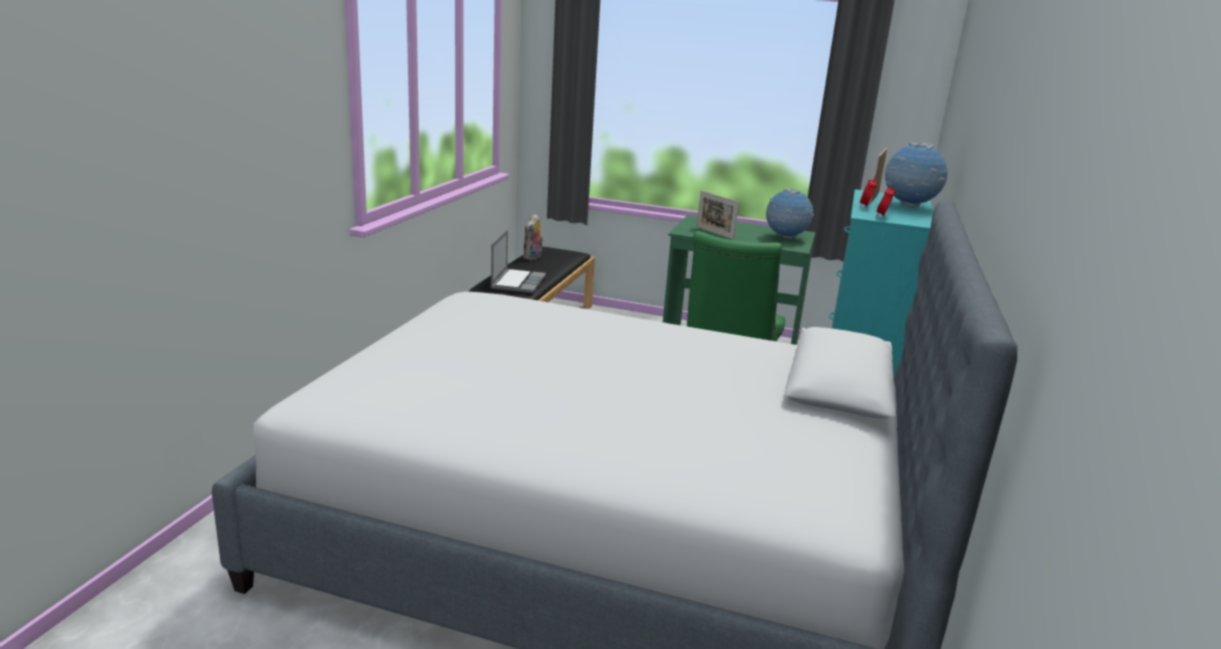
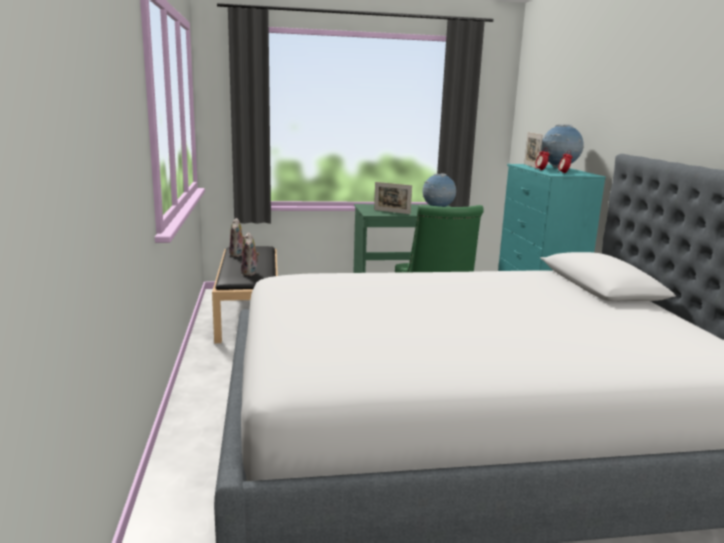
camera: 25 degrees left, 5 degrees down
(517, 282) = (250, 273): laptop -> plush toy

